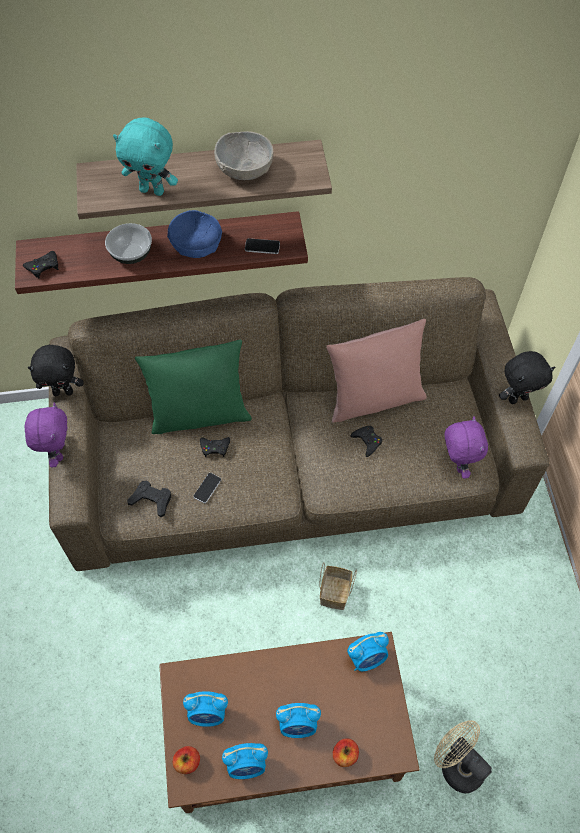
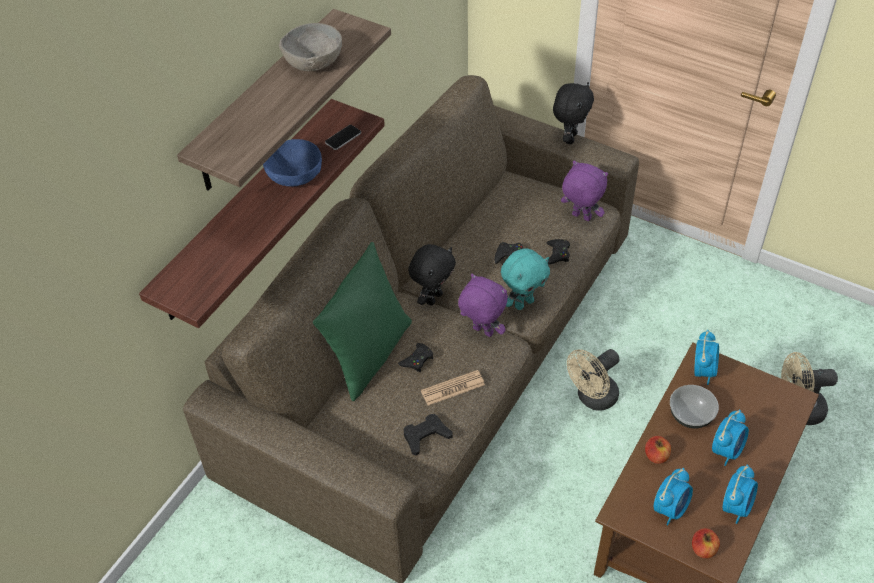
camera: 50 degrees left, 10 degrees down
(43, 266) = (196, 288): black game controller -> black game controller (557, 254)
(57, 452) = (321, 467): purple plush toy -> purple plush toy (482, 332)
(63, 391) = (258, 426): black plush toy -> black plush toy (433, 298)
(130, 254) = (253, 221): bowl -> bowl (690, 416)
(152, 190) = (270, 123): turquoise plush toy -> turquoise plush toy (523, 303)
(207, 488) = (453, 388): phone -> newspaper
(335, 594) = (592, 398): basket -> beige fan
(345, 755) = (774, 433): apple -> apple (656, 456)
(374, 399) = (471, 231): pink pillow -> none

